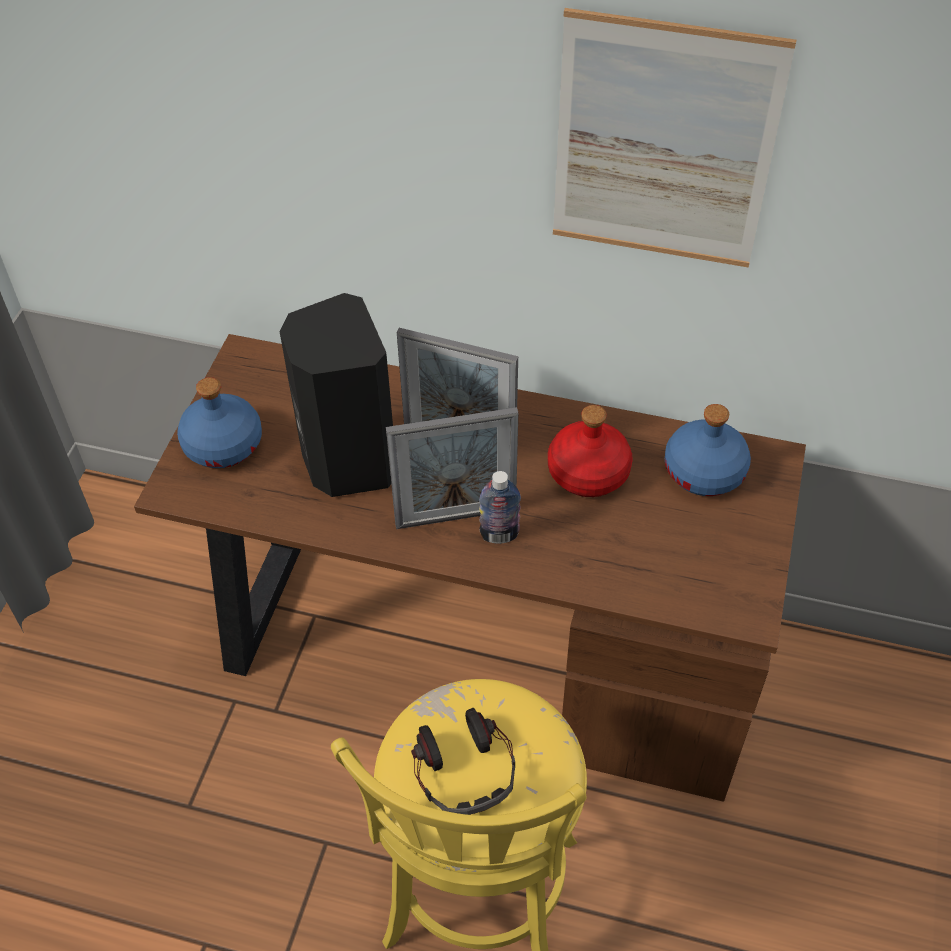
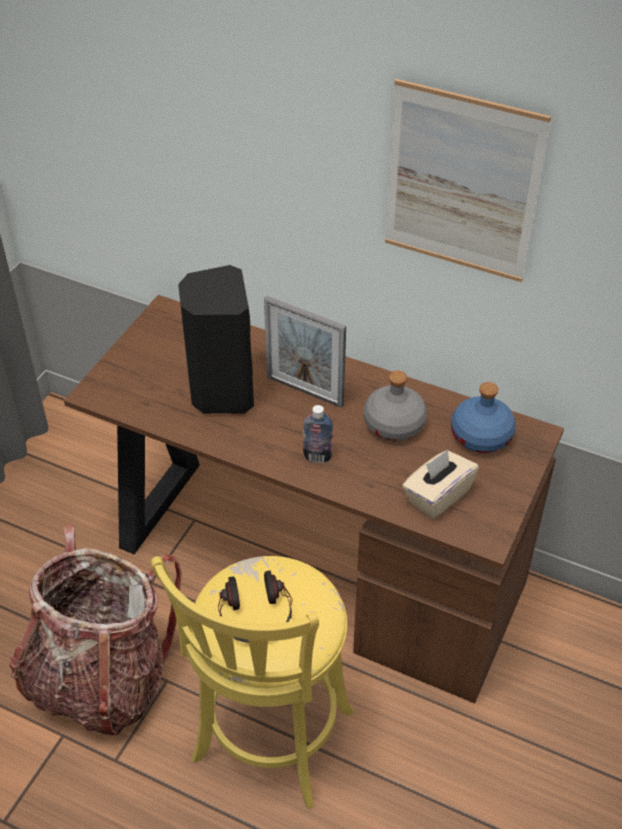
camera: 10 degrees right, 5 degrees down
(224, 445) = (136, 368): blue bottle -> none
(238, 856) = (100, 679): none -> backpack
(455, 517) = (289, 440): picture frame -> none
(588, 473) = (393, 424): red bottle -> grey bottle
(669, 565) = (437, 496): none -> beige tissue box

